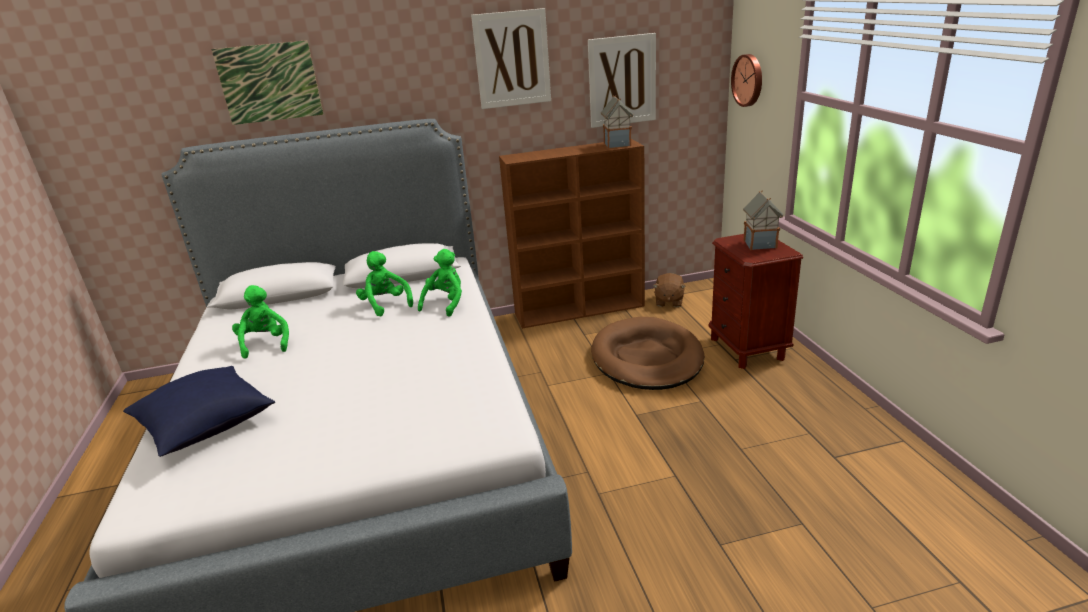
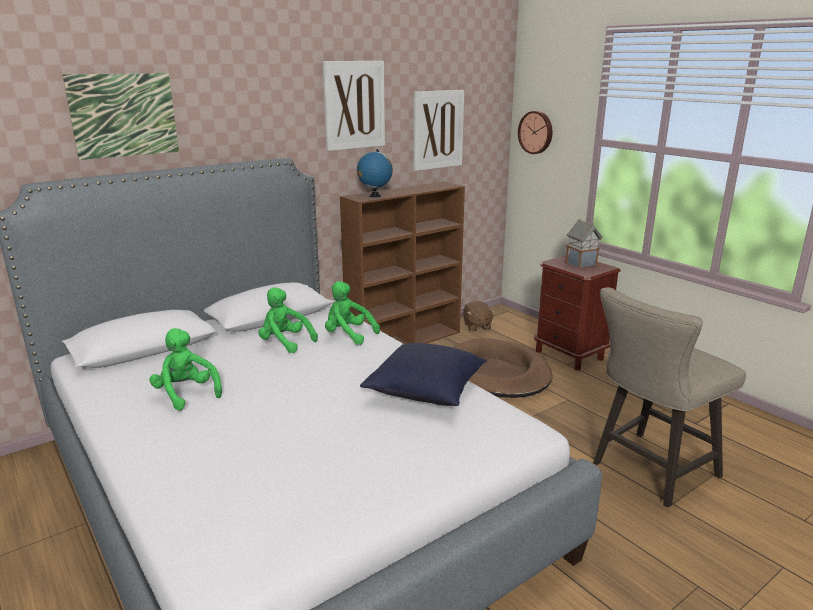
camera: 25 degrees left, 5 degrees down
(206, 426) = (209, 481): blue pillow -> blue pillow (426, 392)
(445, 303) = (348, 335): green plush toy -> green plush toy turned 60 degrees counterclockwise
(531, 156) = (375, 196): none -> globe
(617, 145) = (440, 185): toy house -> none
(723, 502) = (649, 472): none -> beige stool

